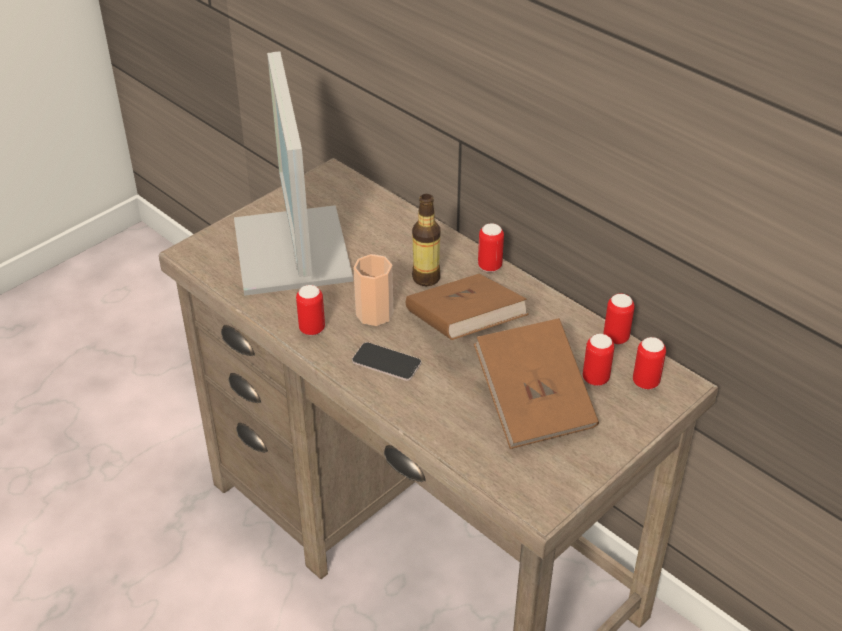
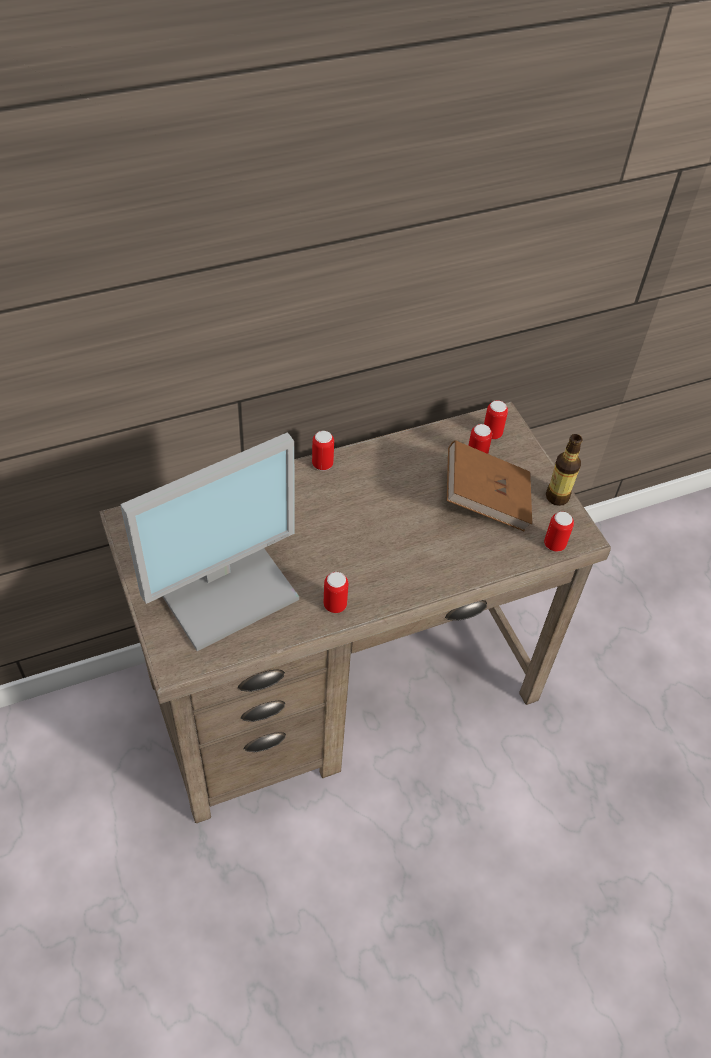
camera: 70 degrees left, 10 degrees up
(294, 252) = (225, 585): monitor -> monitor turned 45 degrees counterclockwise
(374, 313) = (338, 557): cup -> none
(386, 362) = (400, 569): phone -> none
(426, 278) = (313, 508): bottle -> bottle (557, 497)
(464, 327) = (385, 507): brown book -> none
(616, 338) = (441, 429): can -> can (554, 544)

